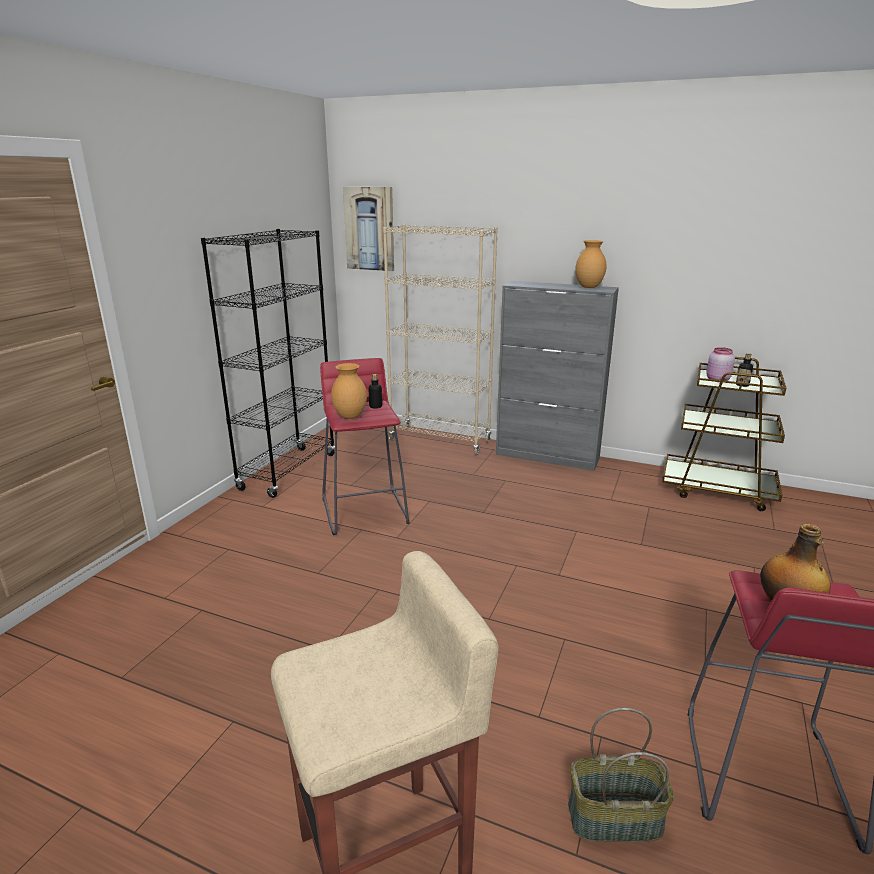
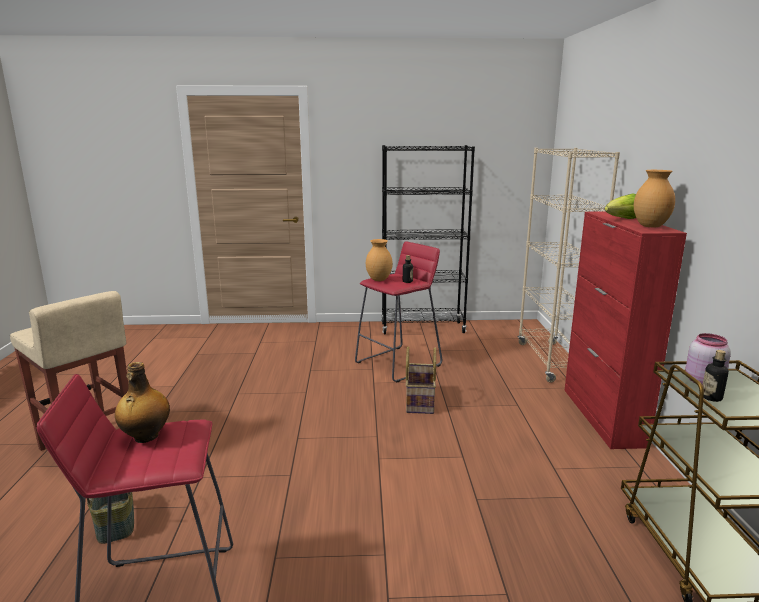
camera: 65 degrees right, 5 degrees down
(369, 229) = (566, 151): picture -> none
(462, 523) = (419, 401): none -> basket
(547, 456) = (602, 416): grey cabinet -> red cabinet
(553, 286) = (622, 219): none -> lettuce

